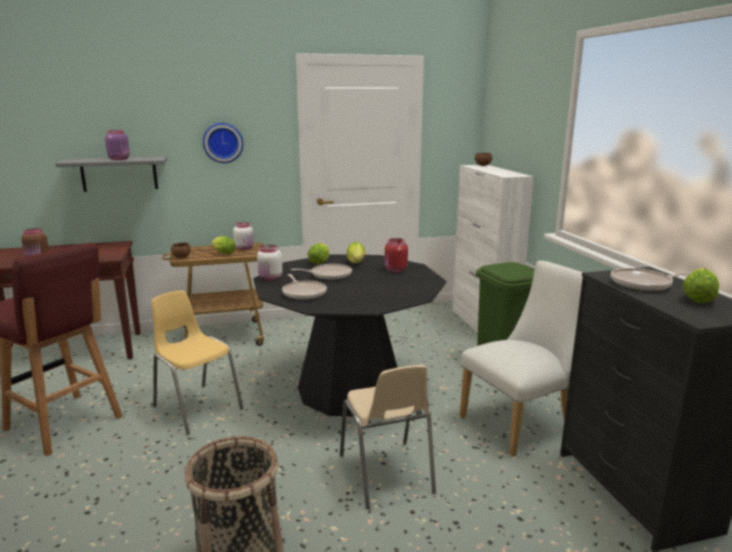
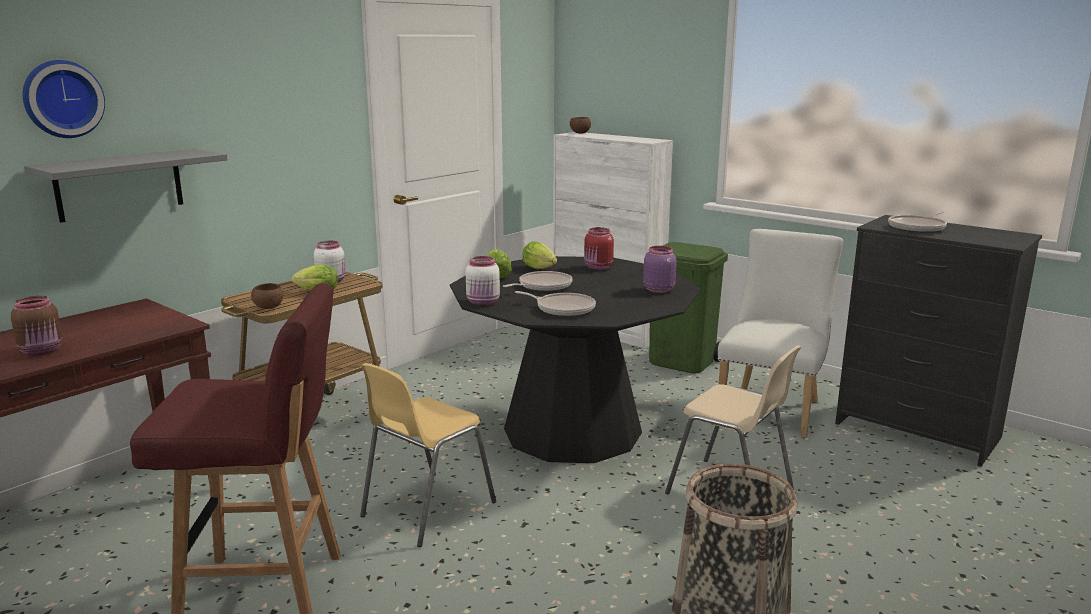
camera: 35 degrees left, 0 degrees up
(120, 159) = (143, 158): purple jar -> purple jar (658, 289)
(197, 407) = (426, 509): yellow chair -> yellow chair turned 60 degrees counterclockwise
(223, 142) = (273, 121): wall clock -> wall clock (62, 99)
(698, 298) = (972, 231): lettuce -> none

